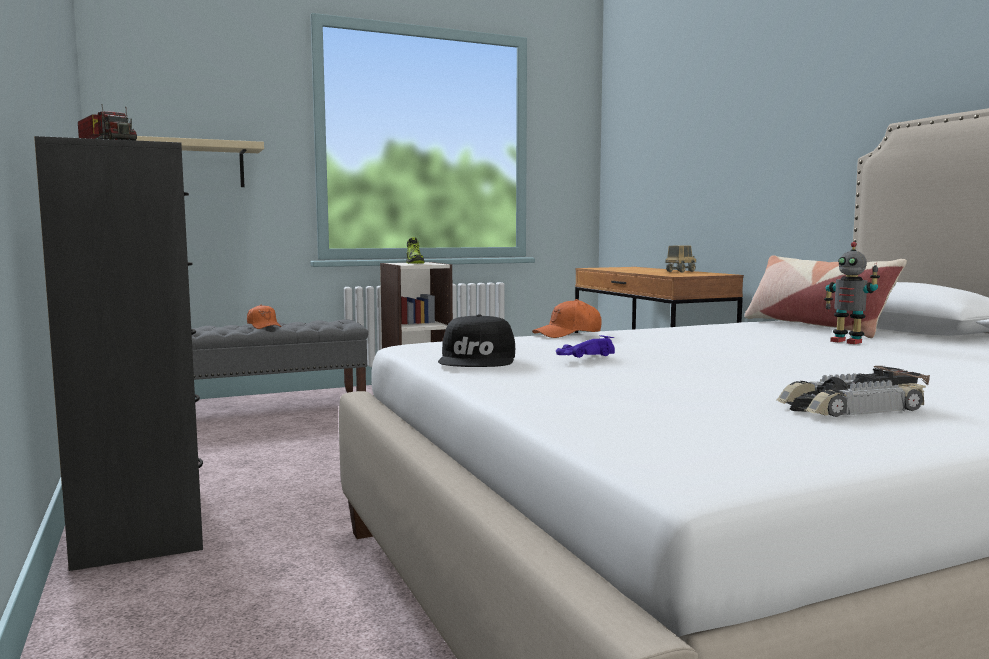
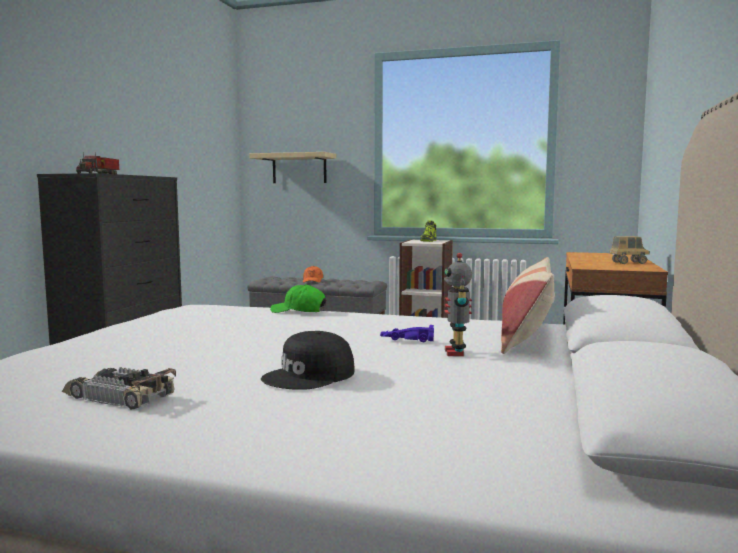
camera: 40 degrees right, 0 degrees up
(478, 359) = (150, 320): black cap -> black cap (310, 376)
(568, 334) = (299, 311): orange cap -> green cap
(583, 356) = (197, 328): purple toy car -> purple toy car (406, 339)

